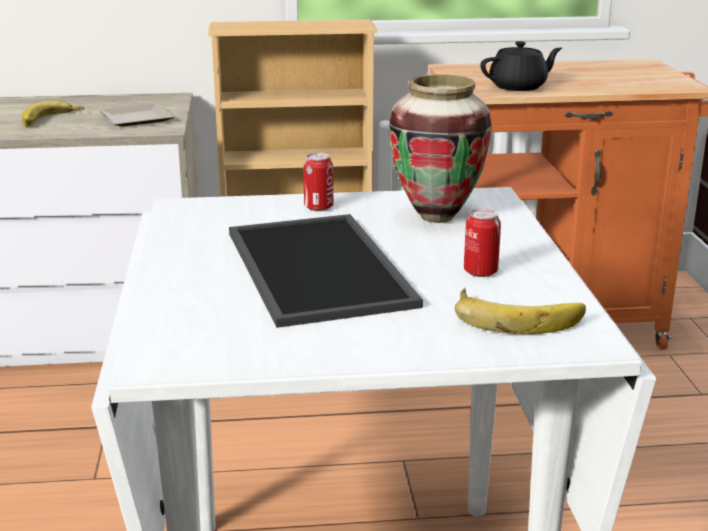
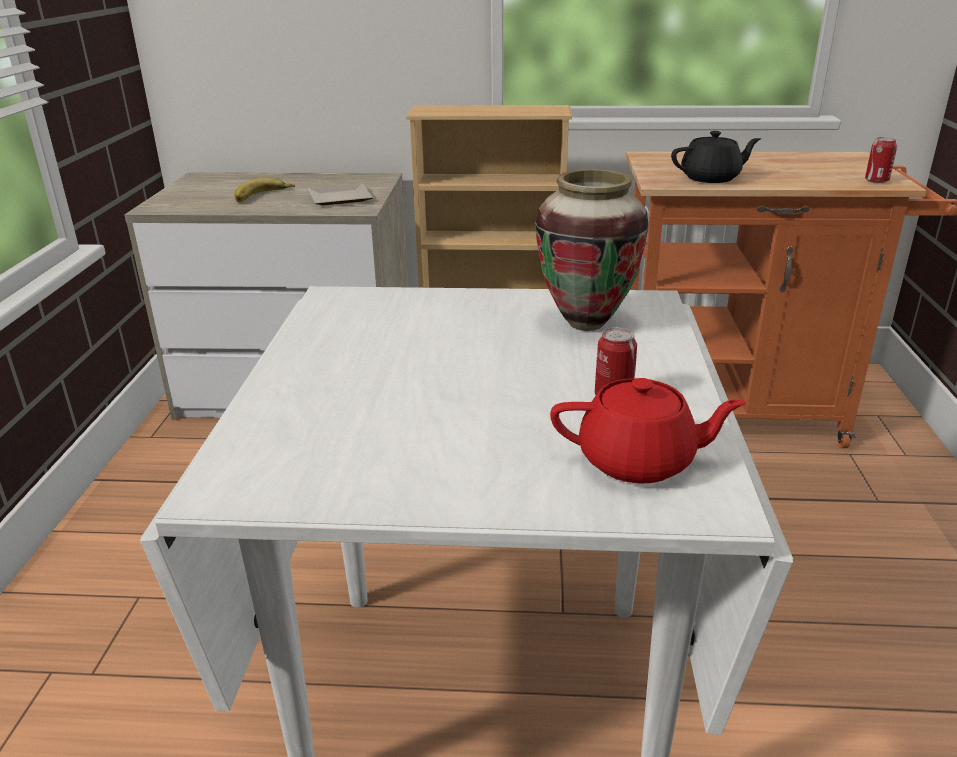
camera: 10 degrees right, 5 degrees up
(313, 267) = (433, 378): tray -> none
(318, 207) = (466, 305): can -> can (876, 181)
(517, 316) = (638, 461): banana -> red teapot

